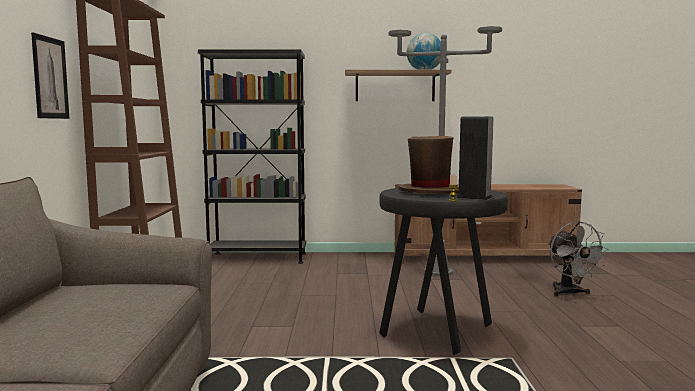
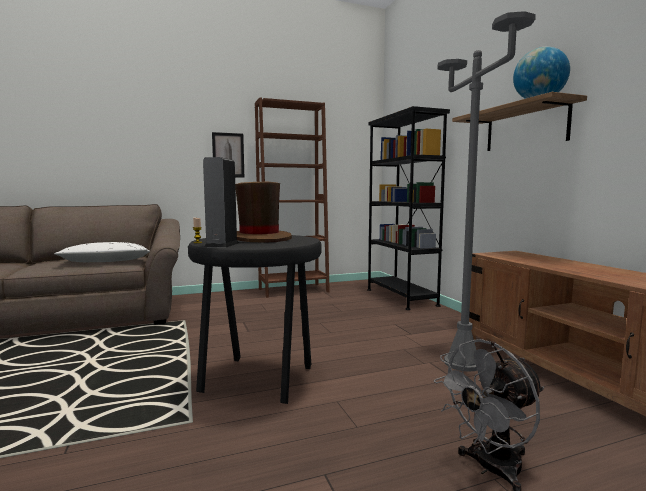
camera: 70 degrees right, 0 degrees up
(116, 298) = (106, 262): none -> white pillow

